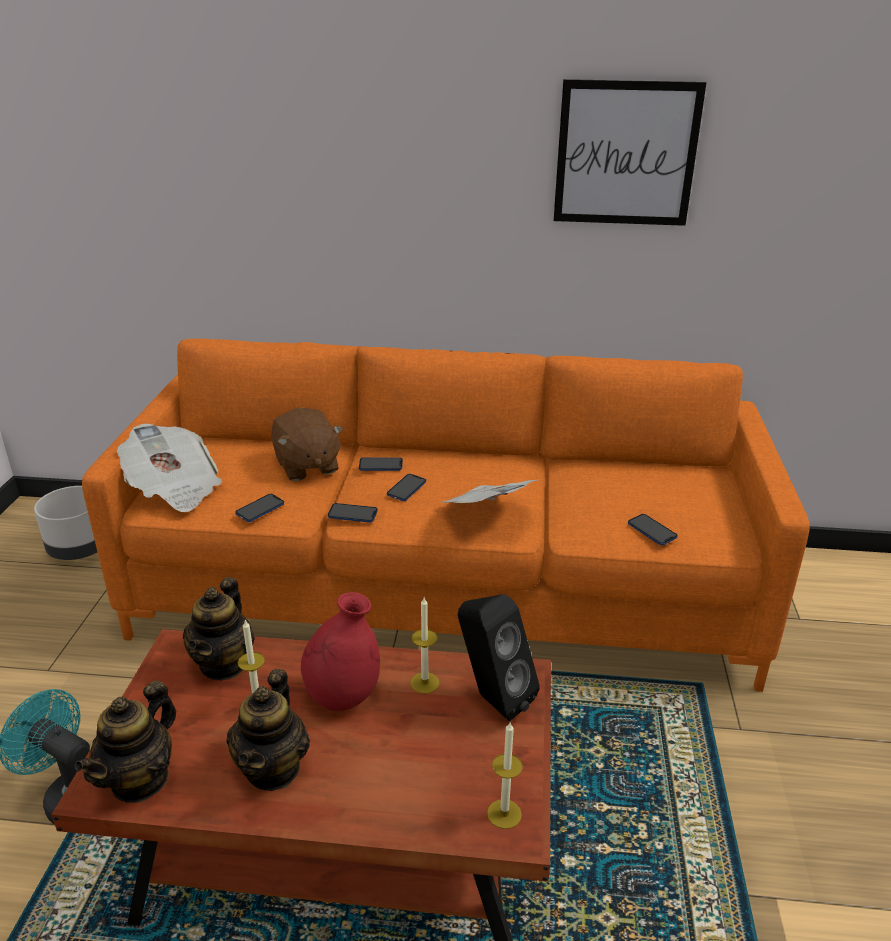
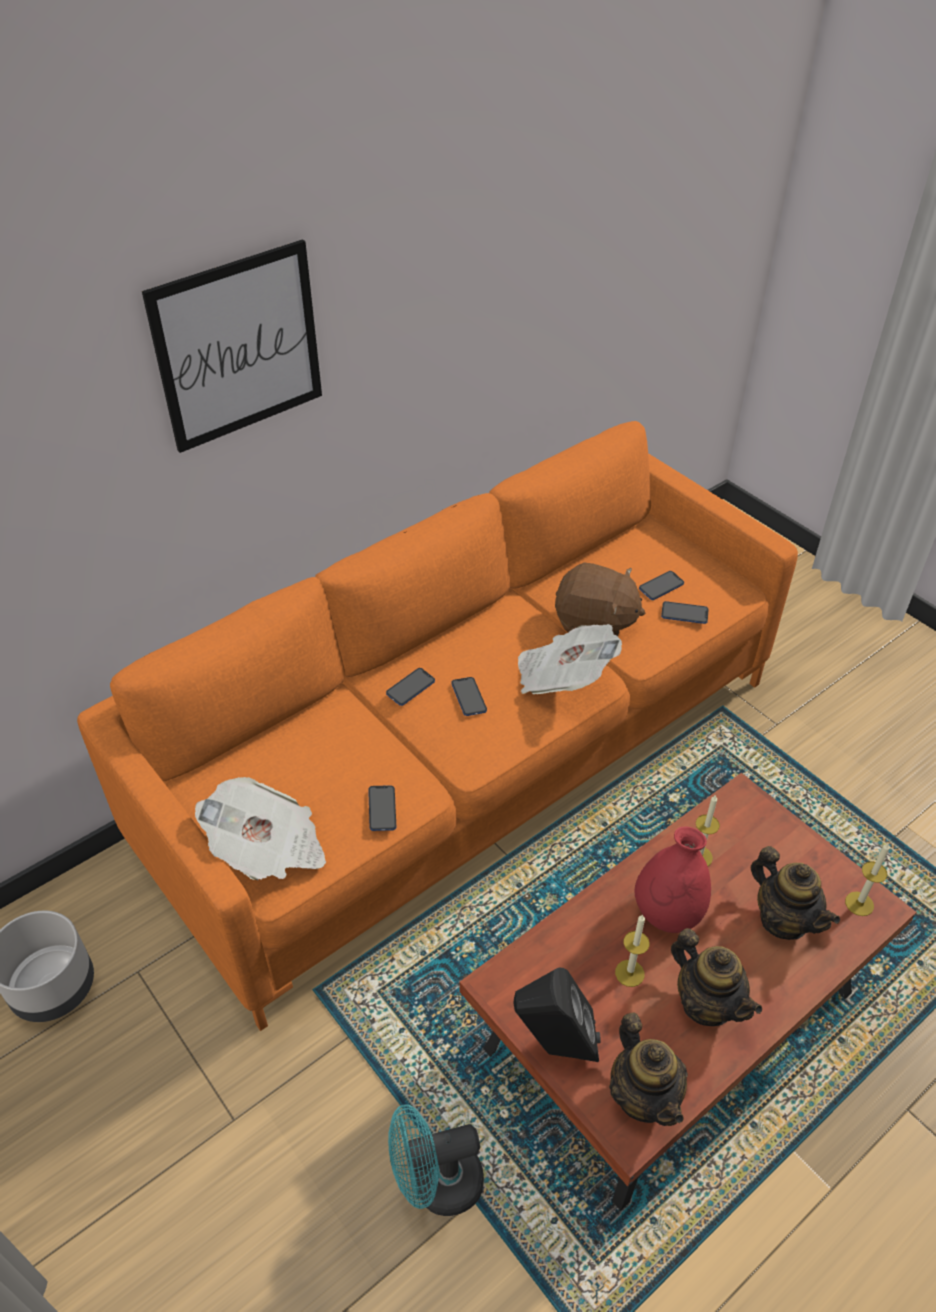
camera: 45 degrees left, 15 degrees up
(224, 663) = (553, 964): teapot -> teapot (783, 919)
(306, 466) = (346, 734): brown plush toy -> brown plush toy (595, 622)
(352, 514) = (464, 755): phone -> phone (661, 586)
(492, 698) = (750, 832): black speaker -> black speaker (554, 1047)
(626, 154) = (512, 258): picture -> picture (238, 347)

